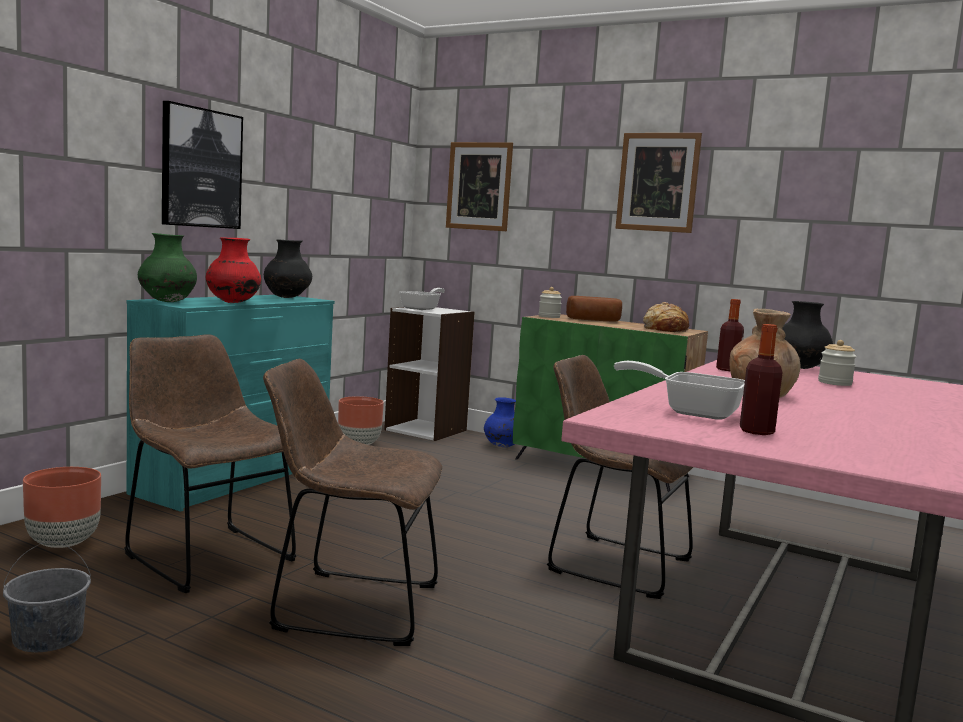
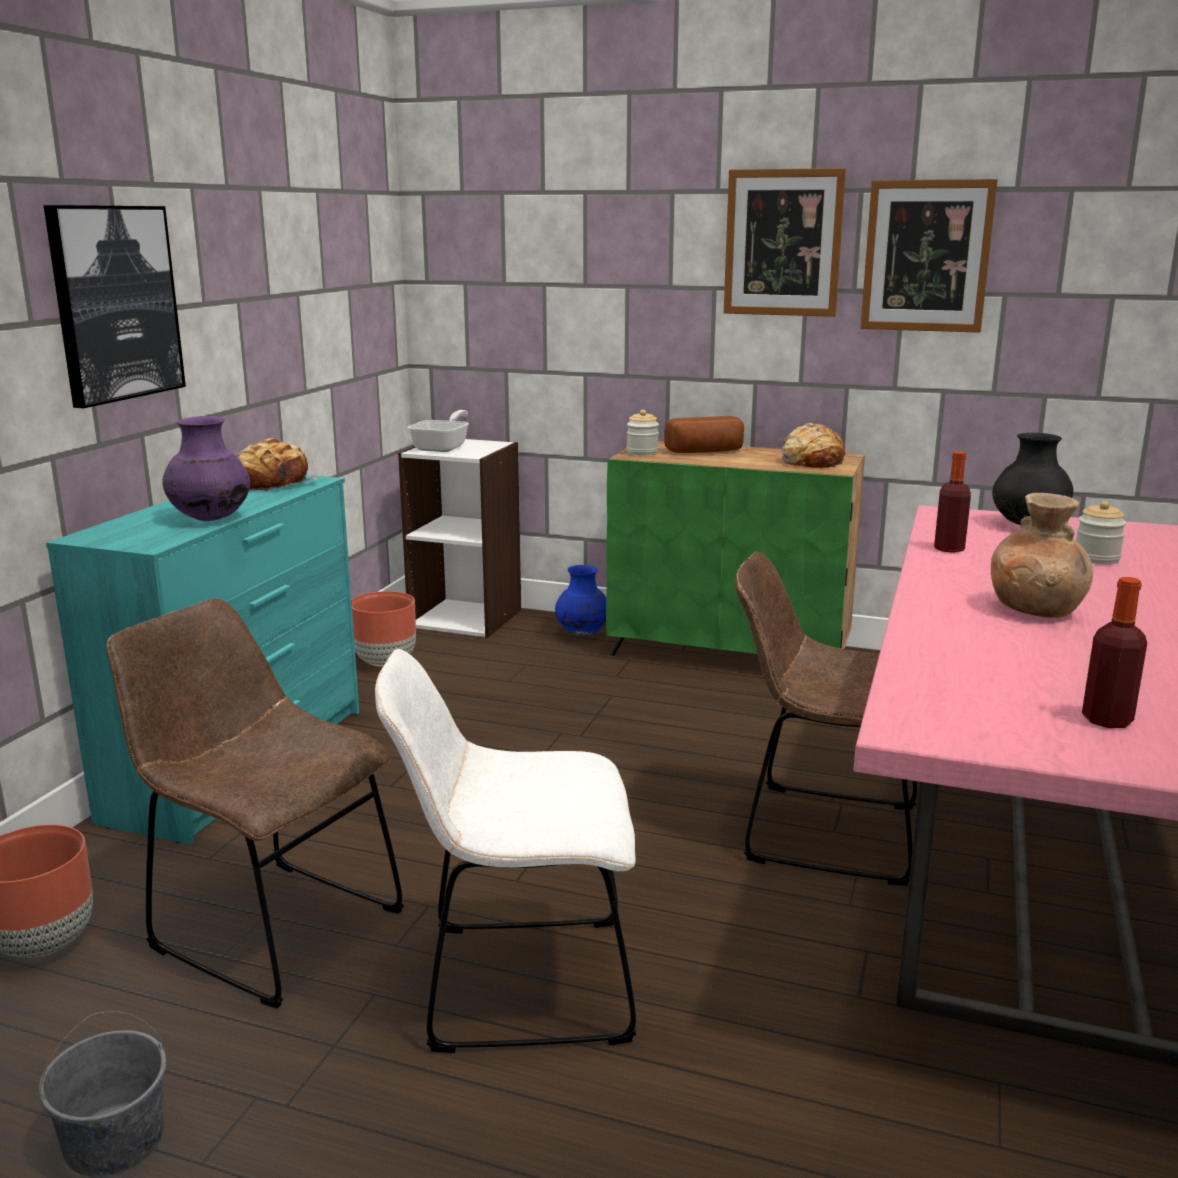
camera: 10 degrees left, 10 degrees up
(167, 302) = (114, 537): green vase -> none
(232, 303) = (210, 519): red vase -> purple vase
(287, 297) = (272, 483): black vase -> bread
(348, 606) = (515, 983): brown chair -> white chair
(479, 186) = (507, 254): picture -> picture (926, 256)
(691, 411) = (992, 681): frying pan -> none

